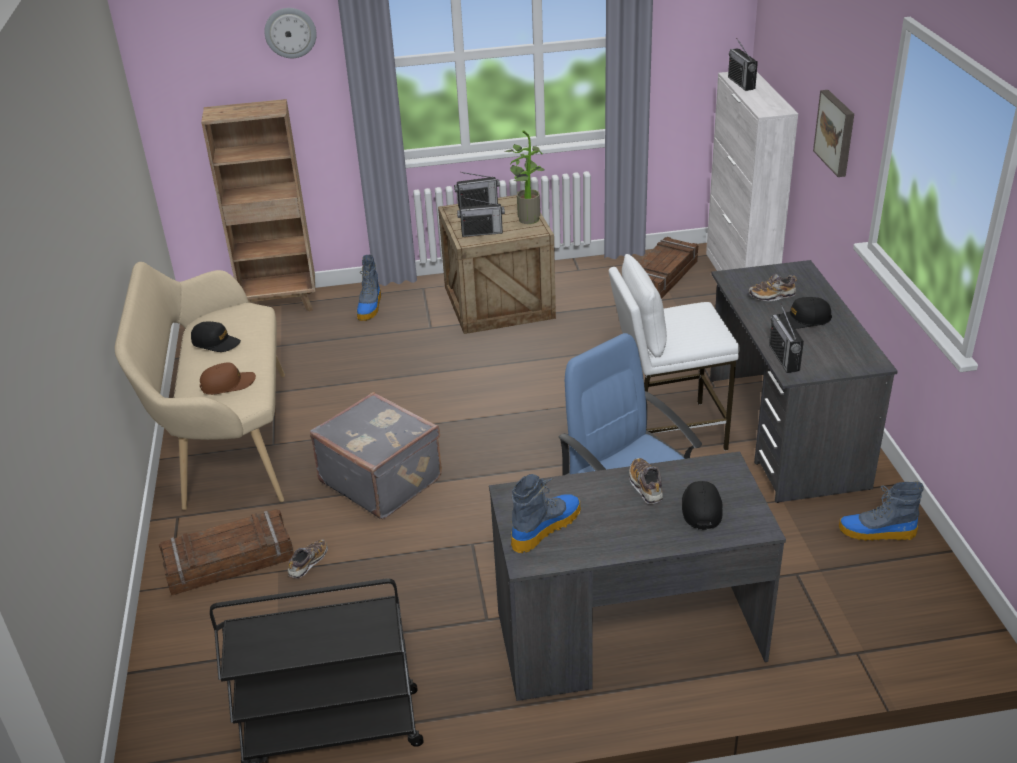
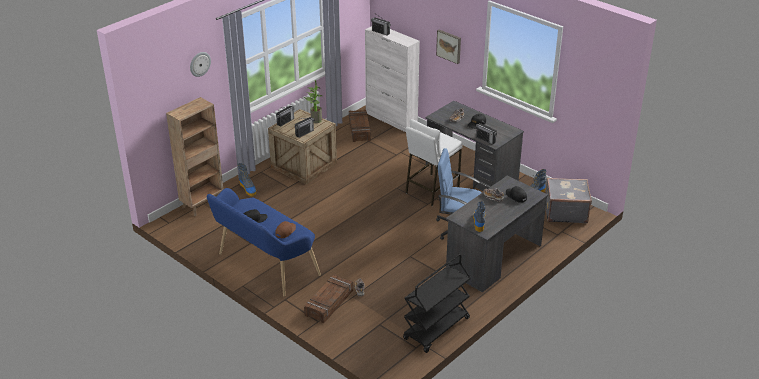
camera: 40 degrees left, 0 degrees up
(227, 441) = (264, 266): beige bench -> blue bench
(382, 479) = (348, 251): grey suitcase -> grey suitcase (565, 212)

